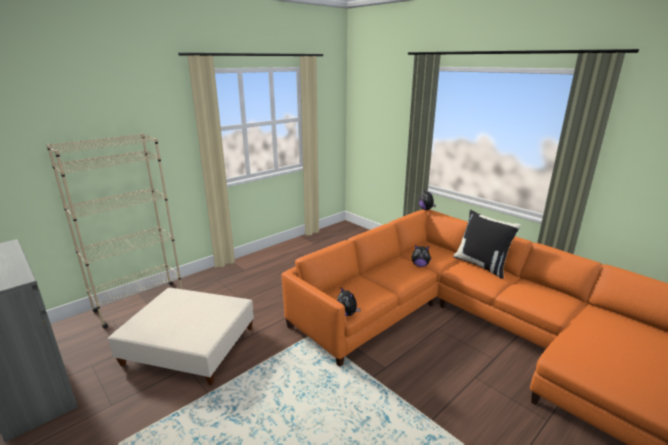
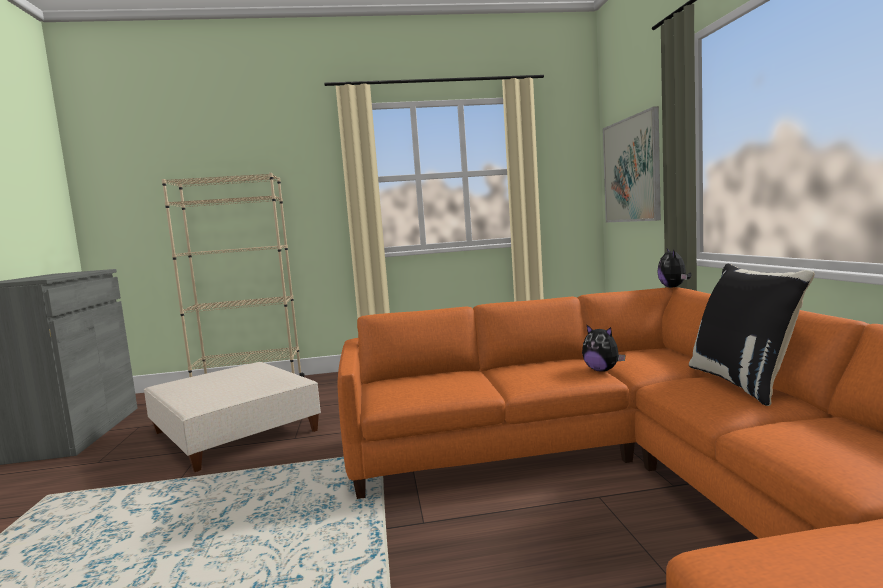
camera: 35 degrees right, 15 degrees down
(347, 313) = (382, 402): plush toy -> none
(375, 125) = (631, 170): none -> picture

